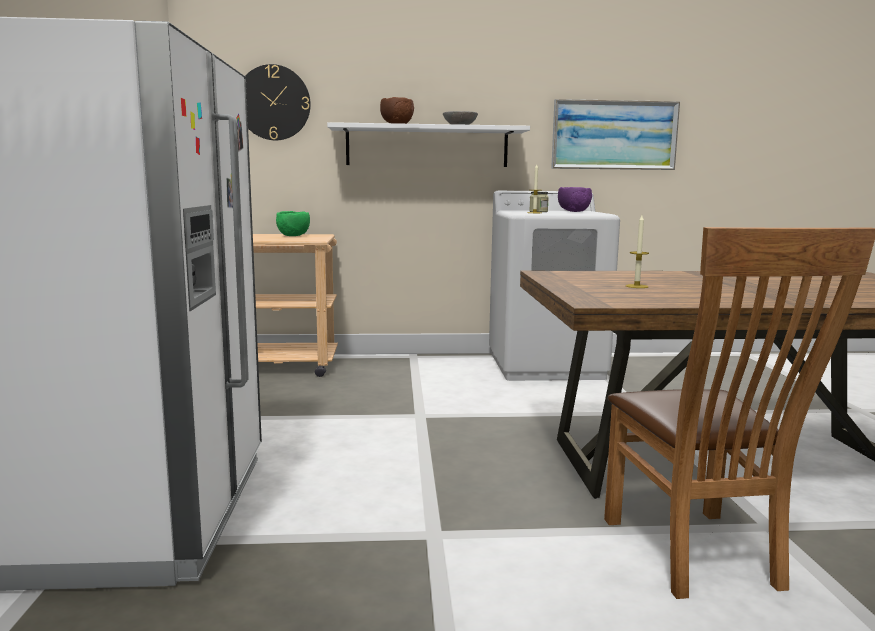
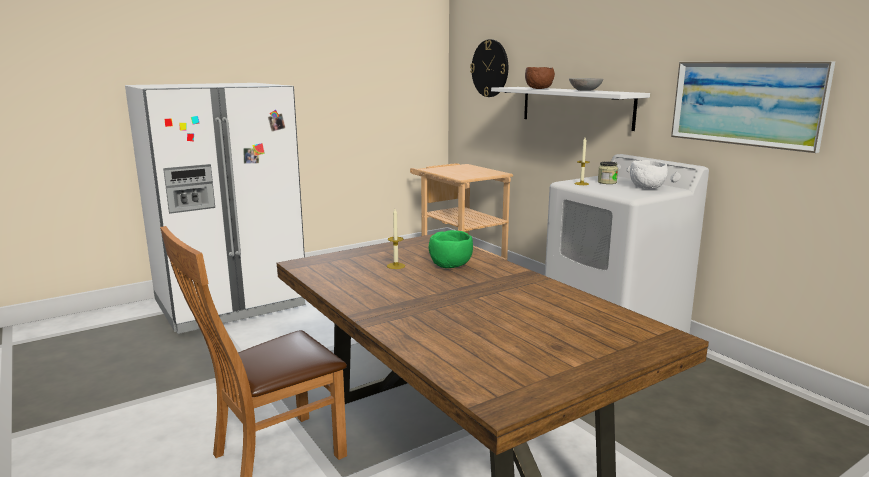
camera: 60 degrees right, 5 degrees up
(293, 236) = (476, 171): green bowl -> green bowl (451, 265)
(573, 211) = (645, 187): purple bowl -> white bowl

